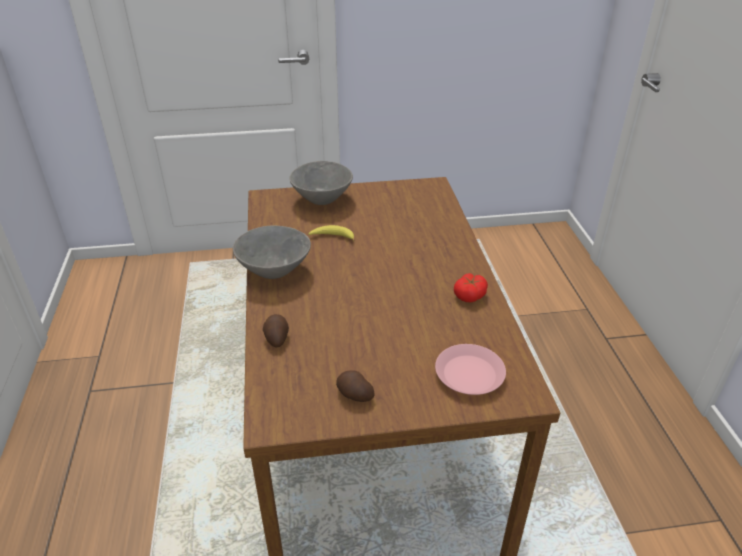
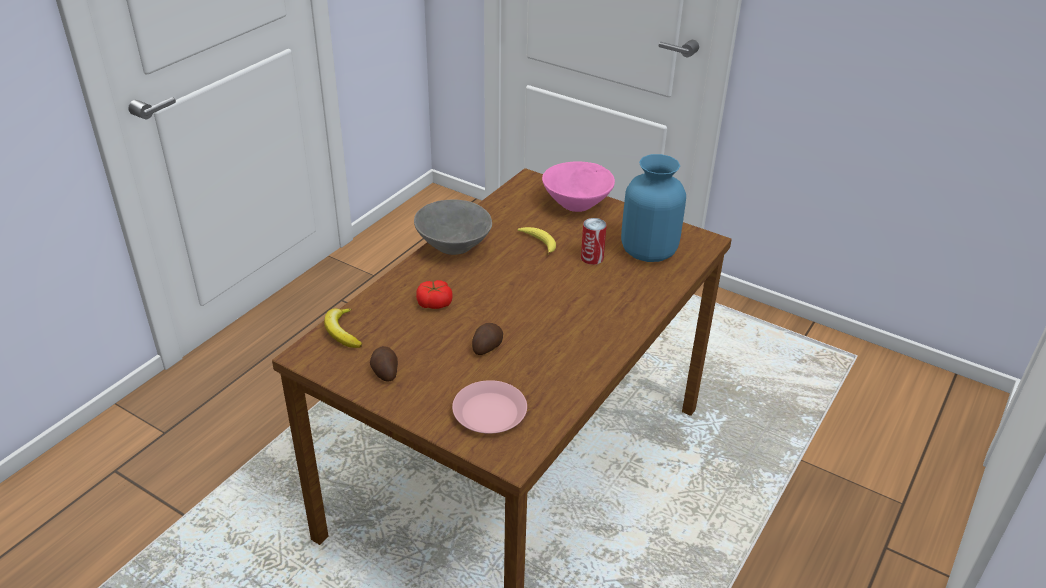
camera: 40 degrees right, 0 degrees up
(276, 338) = (387, 299): potato -> potato (486, 347)
(276, 385) = (342, 332): none -> banana
(323, 198) = (577, 204): grey bowl -> pink bowl
(382, 229) = (592, 258): none -> can
(411, 207) = (648, 251): none -> blue vase
(470, 295) = (585, 355): tomato -> tomato (434, 303)

